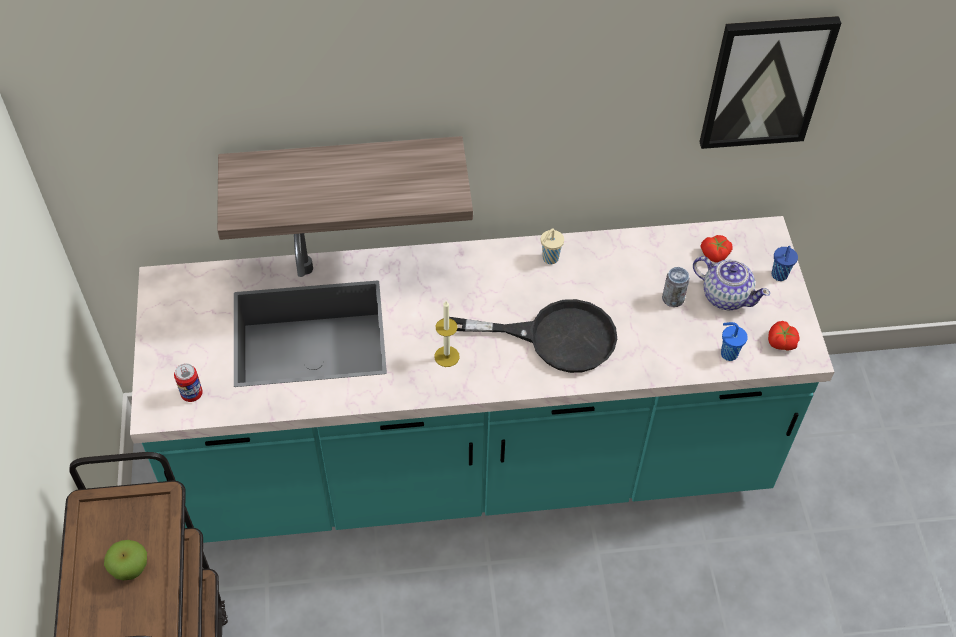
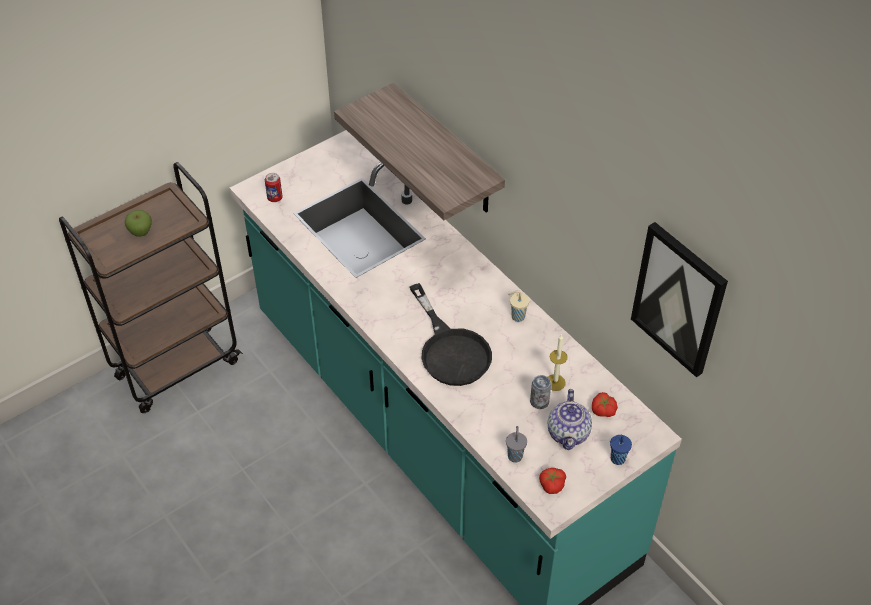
camera: 60 degrees right, 5 degrees down
(446, 356) = (391, 300): candle -> candle (555, 382)
(728, 353) = (515, 455): blue cup -> grey cup

